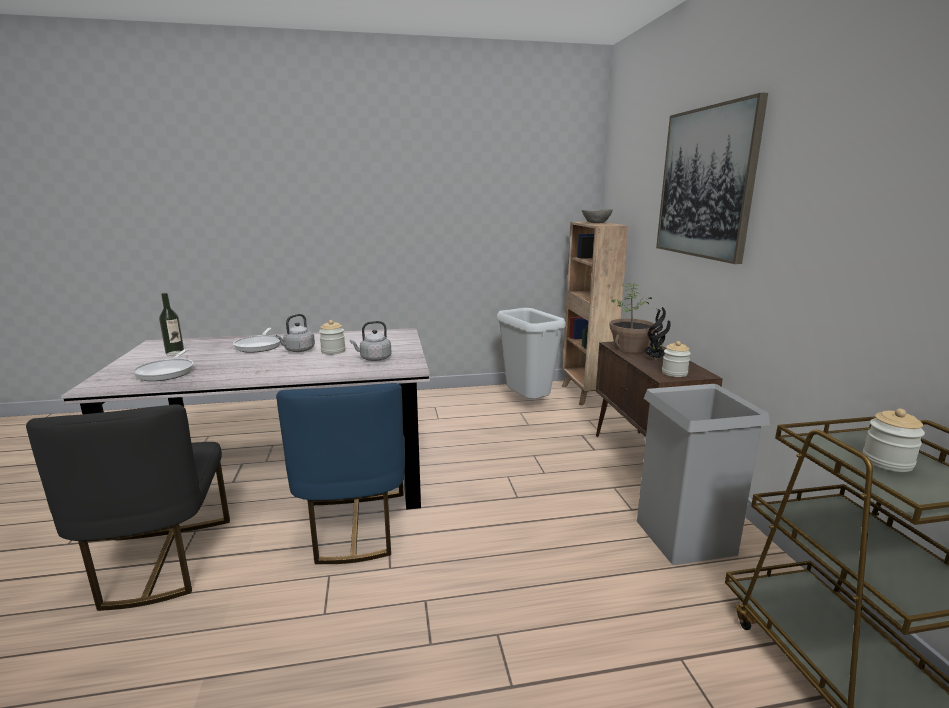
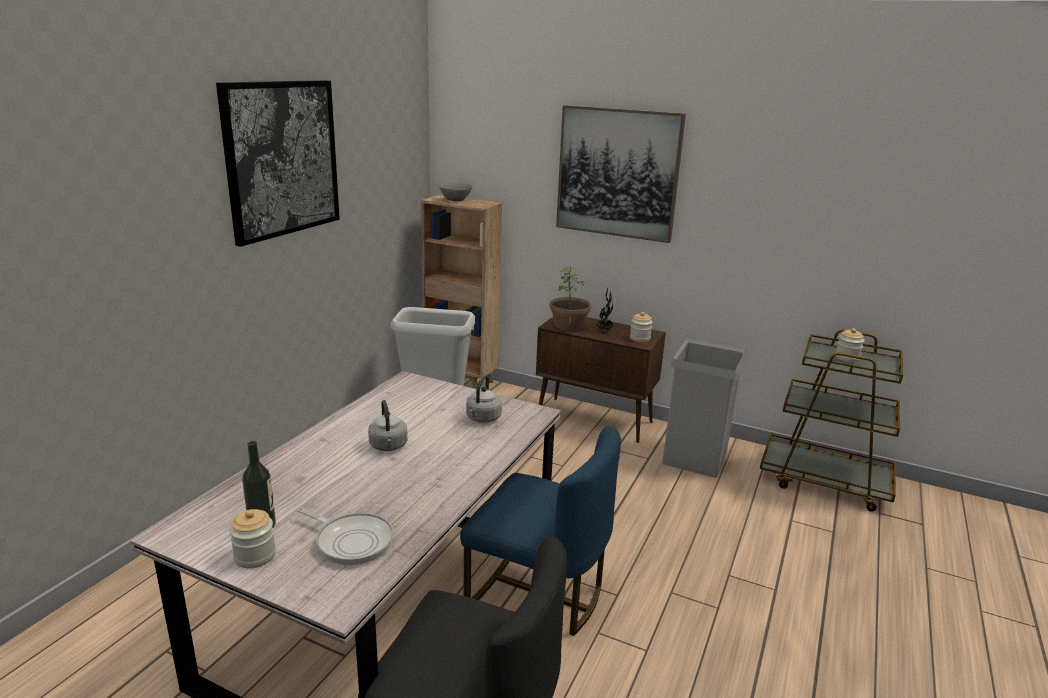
camera: 55 degrees left, 5 degrees up
(259, 345) = (327, 463): frying pan -> none
(333, 351) = (424, 430): jar -> jar (255, 556)
(419, 169) = (282, 159): none -> picture

